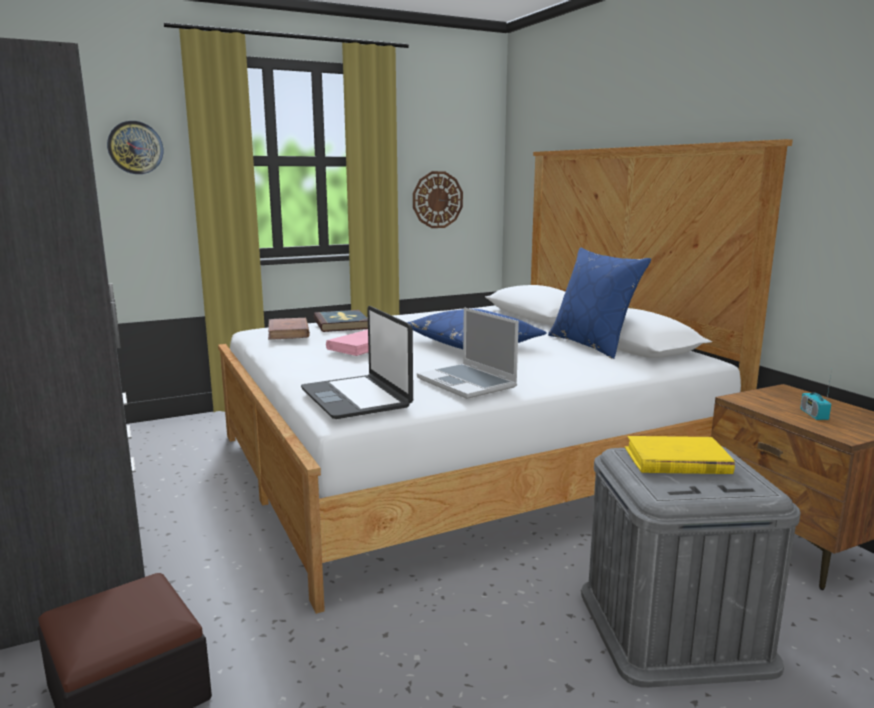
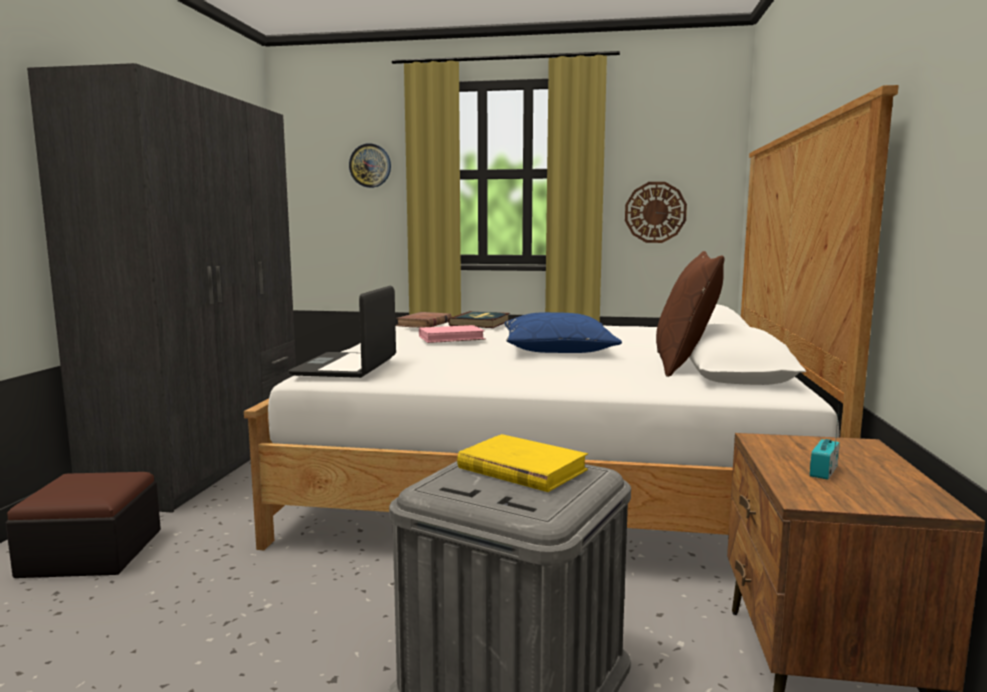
camera: 35 degrees right, 5 degrees down
(468, 383) = (460, 371): laptop -> none
(593, 345) = (684, 364): blue pillow -> brown pillow

